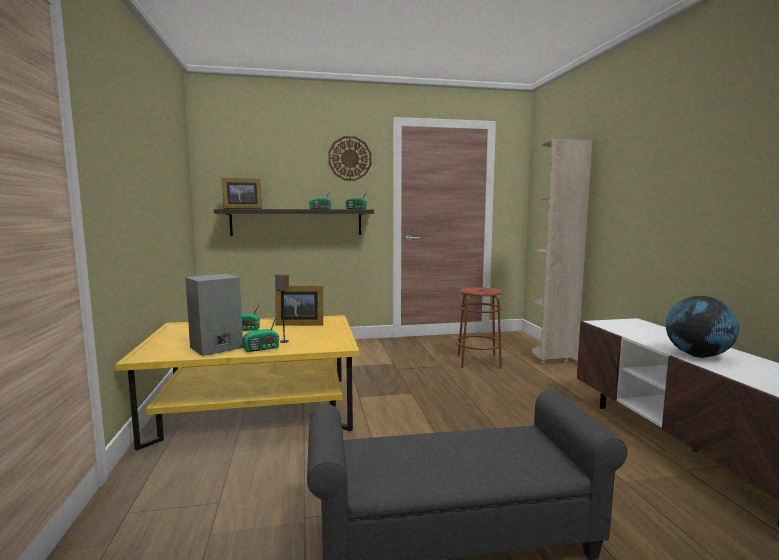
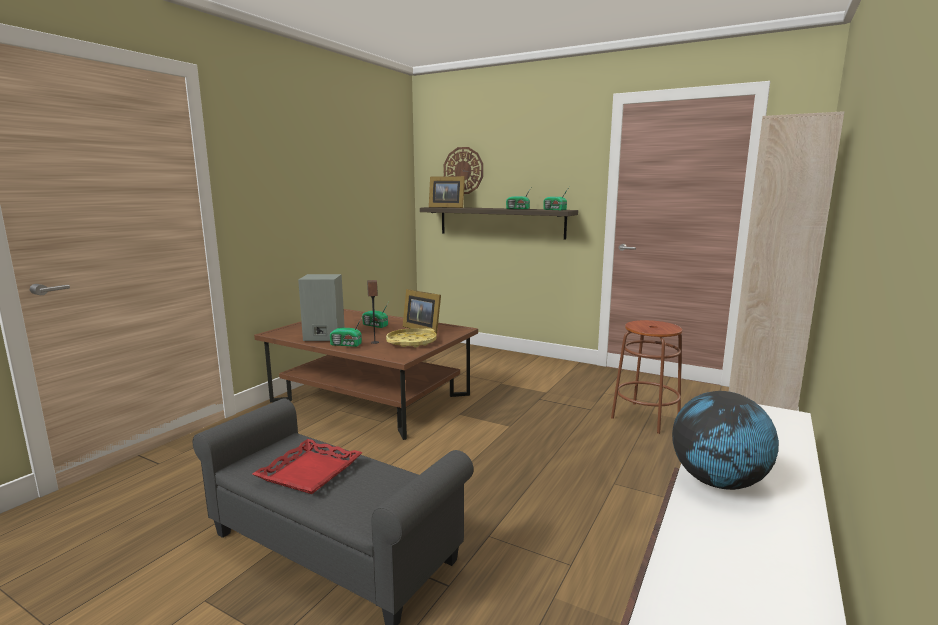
camera: 40 degrees right, 5 degrees up
(255, 409) = (371, 398): yellow coffee table -> brown coffee table
(318, 334) = (411, 342): none -> yellow tray
(349, 158) = (558, 149): wall clock -> wall clock (463, 170)
(435, 460) = (309, 472): none -> red tray

